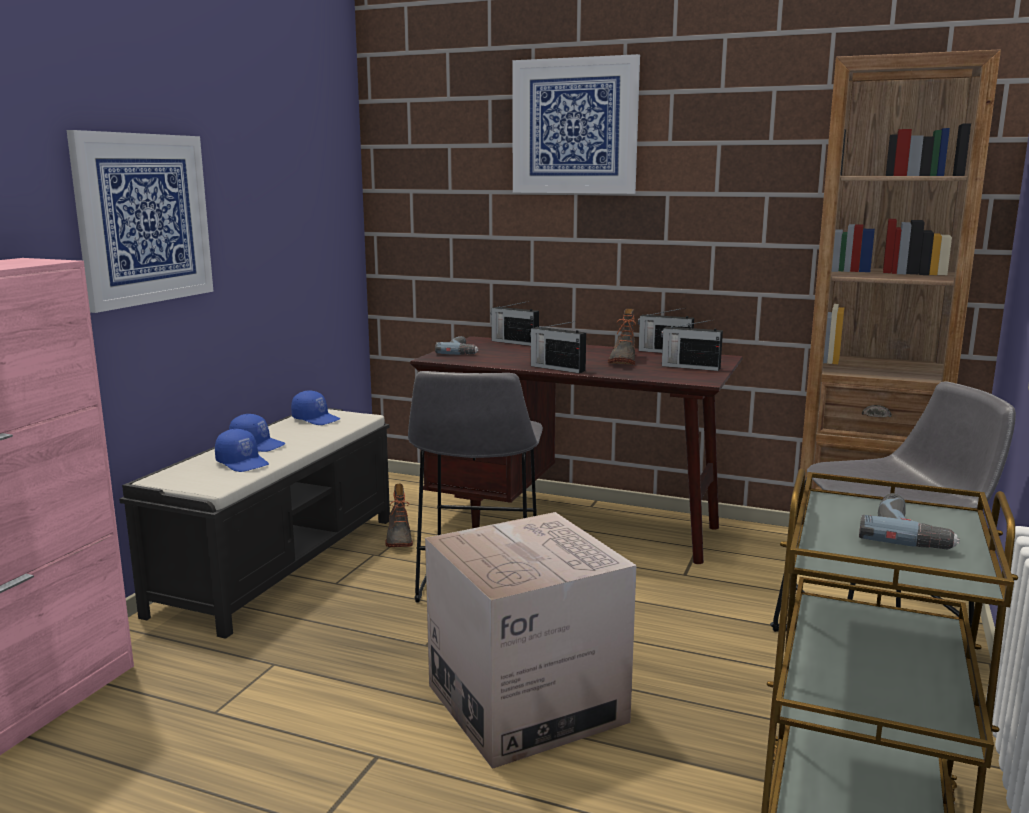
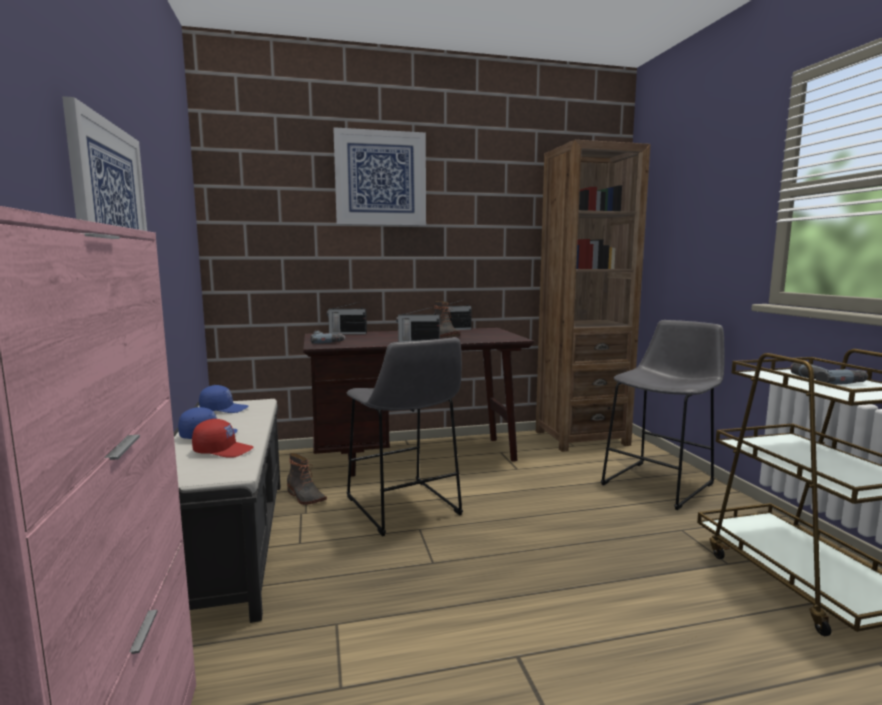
camera: 35 degrees left, 5 degrees down
(243, 463) = (223, 450): blue cap -> red cap
(526, 703) = (550, 574): cardboard box -> none
(689, 367) = (489, 334): radio -> none

